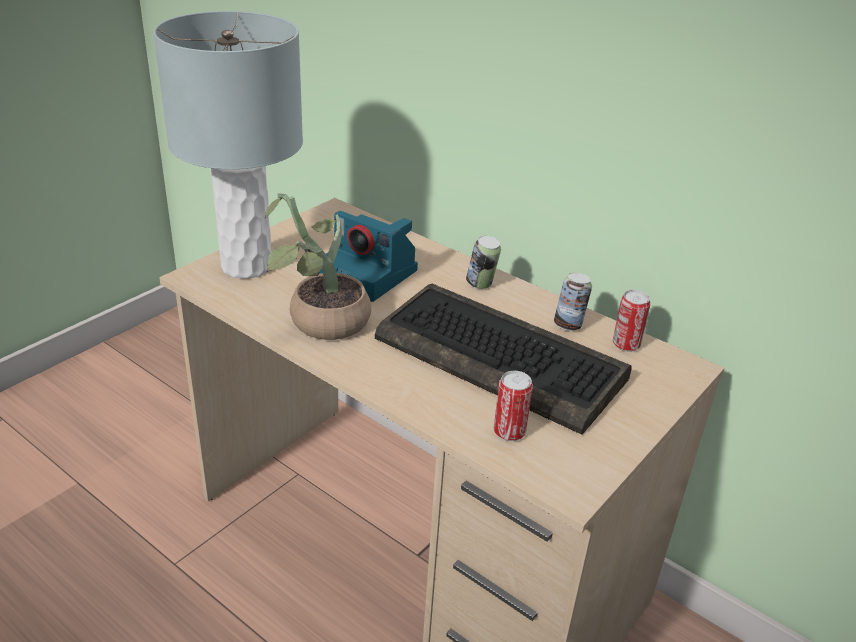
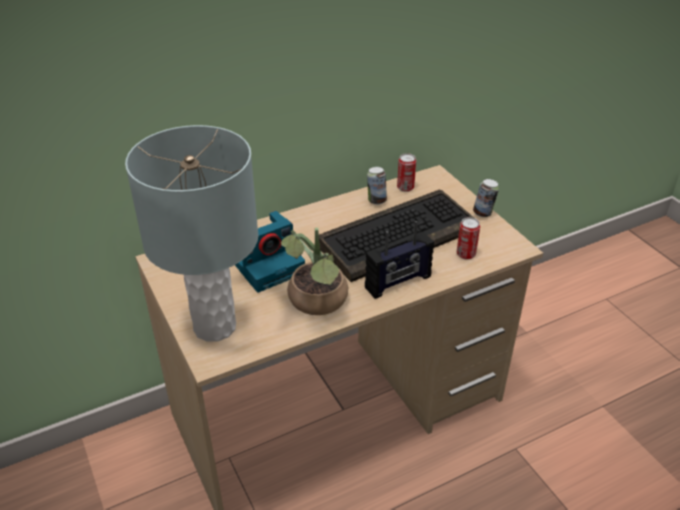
camera: 65 degrees left, 5 degrees up
(399, 378) = (398, 283): none -> radio
(481, 285) = (312, 220): can -> can (483, 213)

